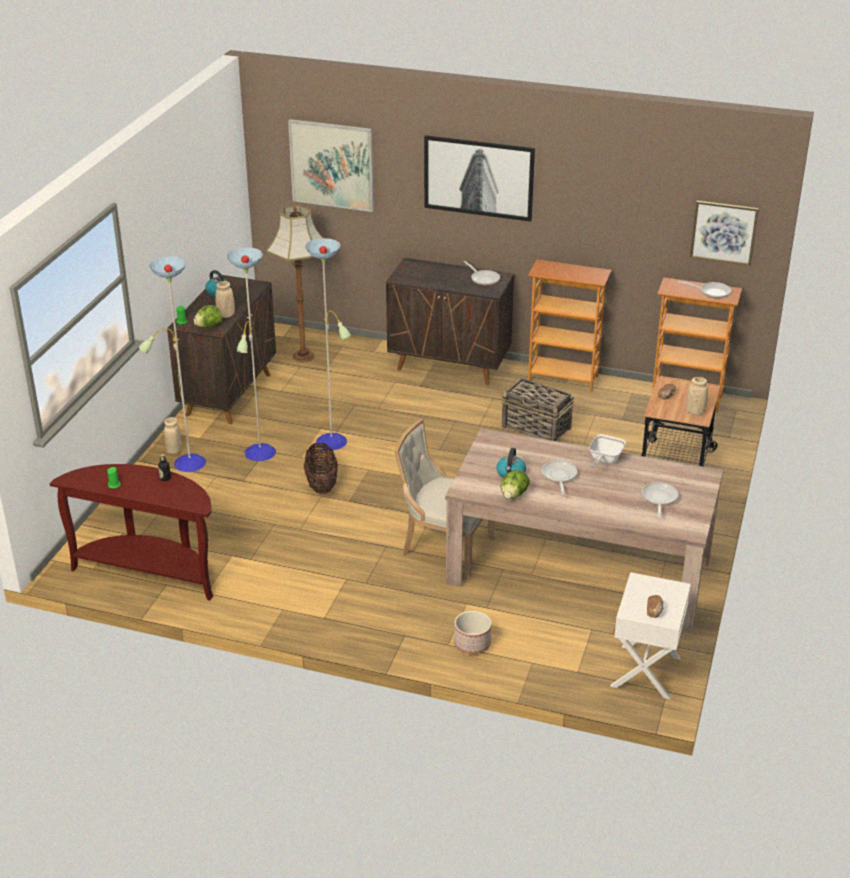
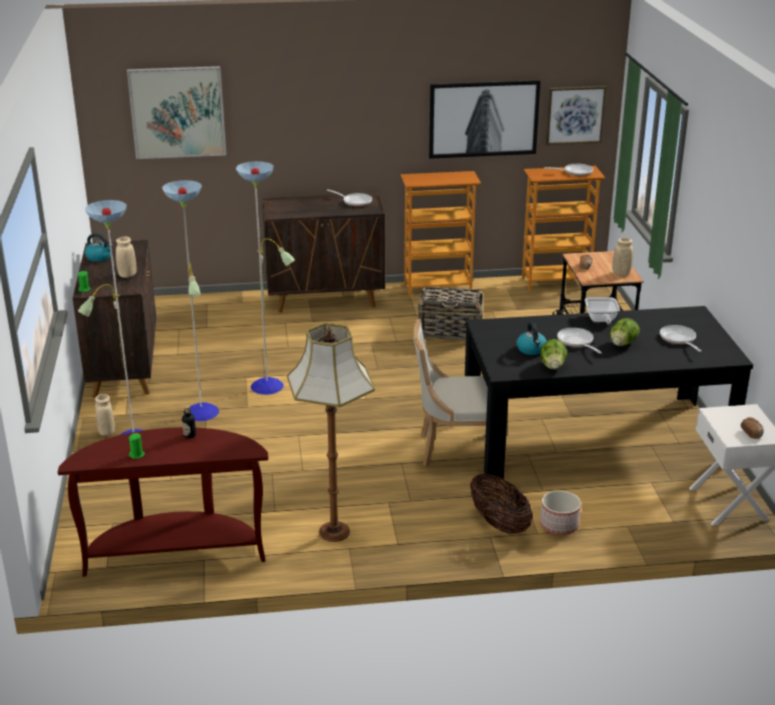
camera: 25 degrees left, 5 degrees down
(208, 326) = (118, 287): lettuce -> lettuce (622, 344)
(302, 357) = (174, 320): floor lamp -> floor lamp (334, 533)
(321, 485) = (290, 426): basket -> basket (499, 524)
(478, 178) = (336, 100): picture -> picture (483, 119)
(579, 570) = (594, 437): beige dining table -> black dining table

